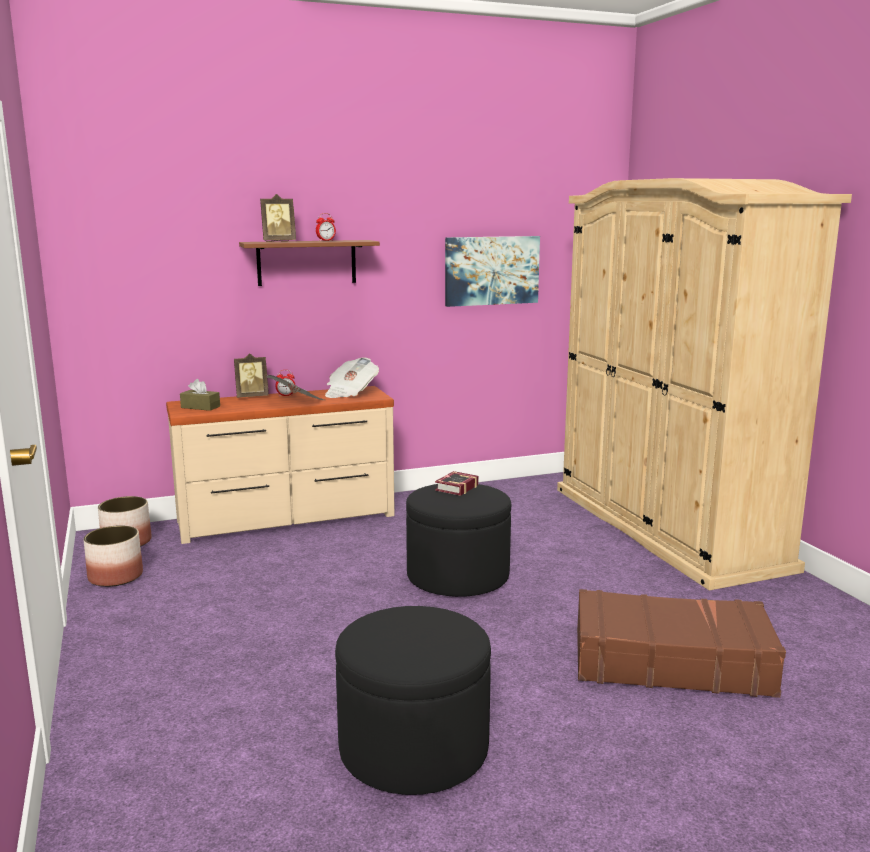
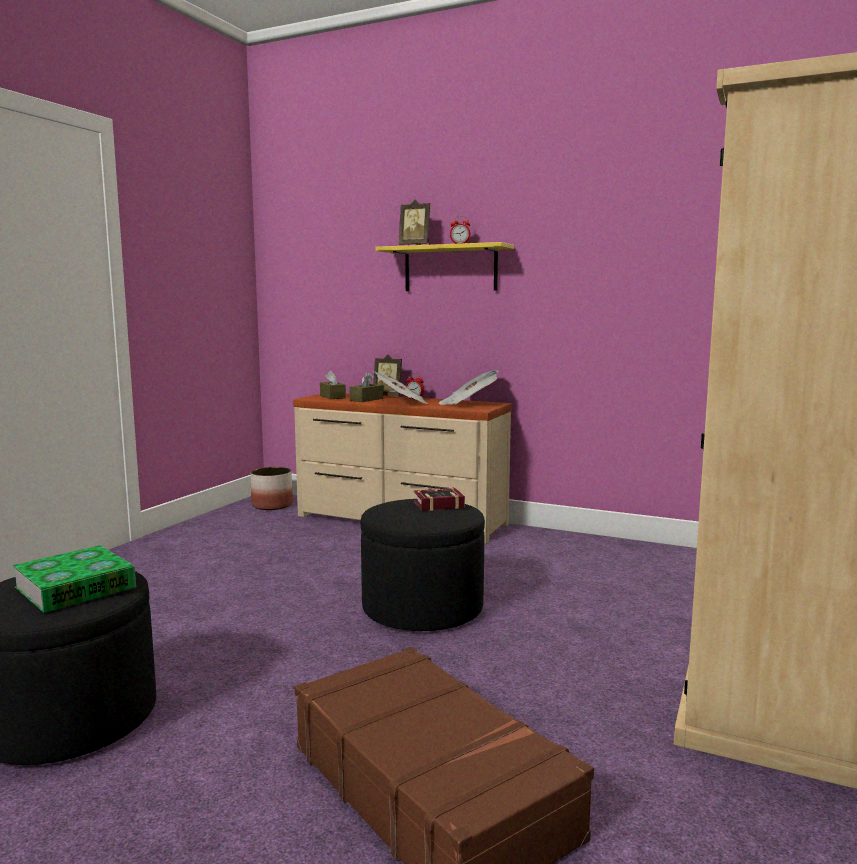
camera: 45 degrees right, 5 degrees down
(116, 577) = (218, 523): planter -> none
(246, 404) = (366, 399): none -> brown tissue box
(306, 262) = (450, 269): brown shelf -> yellow shelf
(425, 629) = (75, 587): none -> book
(491, 270) = (661, 280): picture -> none

